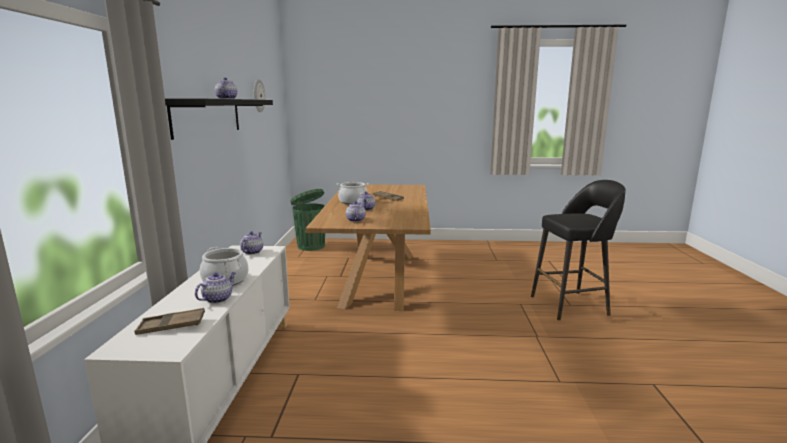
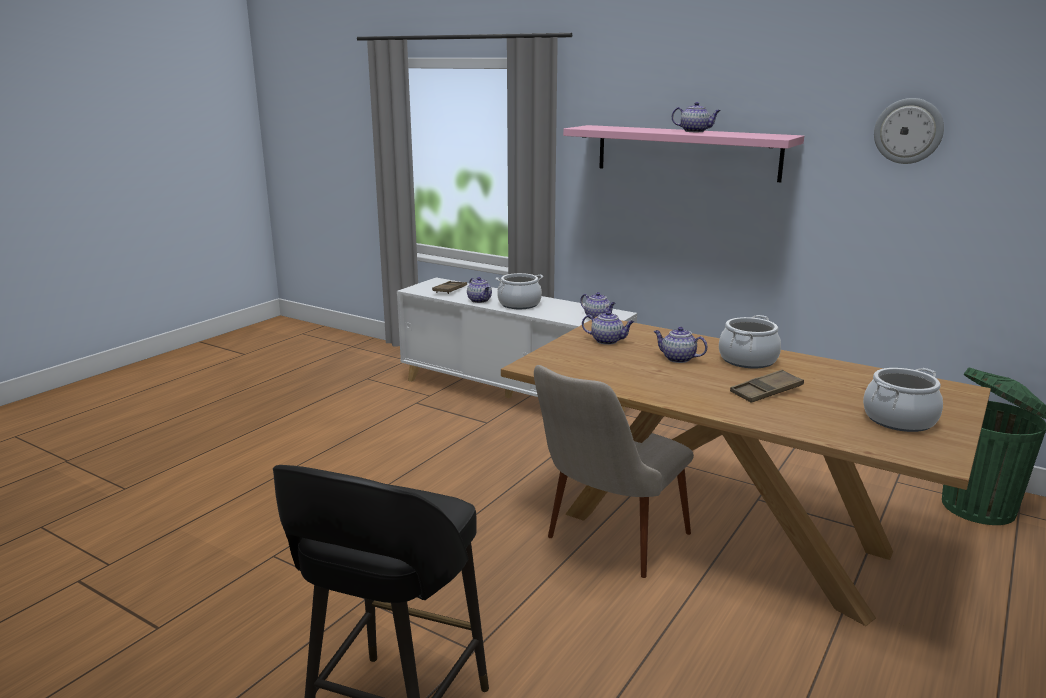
camera: 120 degrees right, 5 degrees up
(208, 116) = (686, 152): black shelf -> pink shelf
(391, 188) = (899, 420): none -> cooking pot
(418, 296) = (606, 546): none -> beige chair

